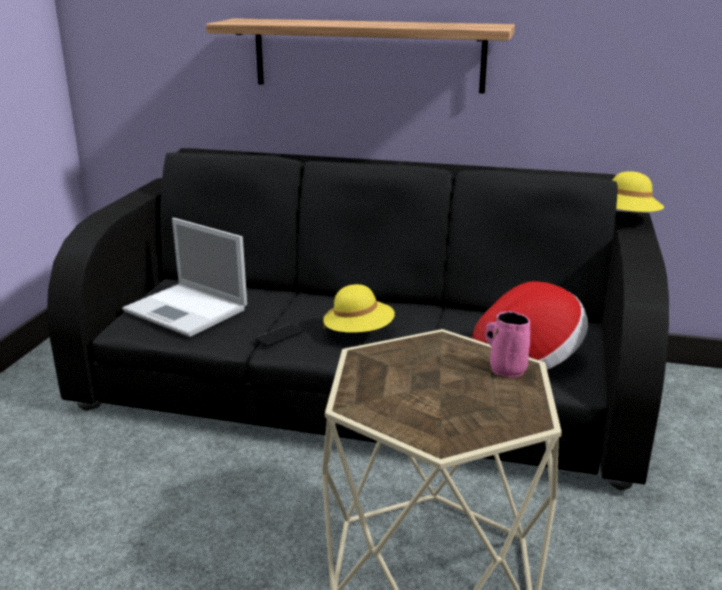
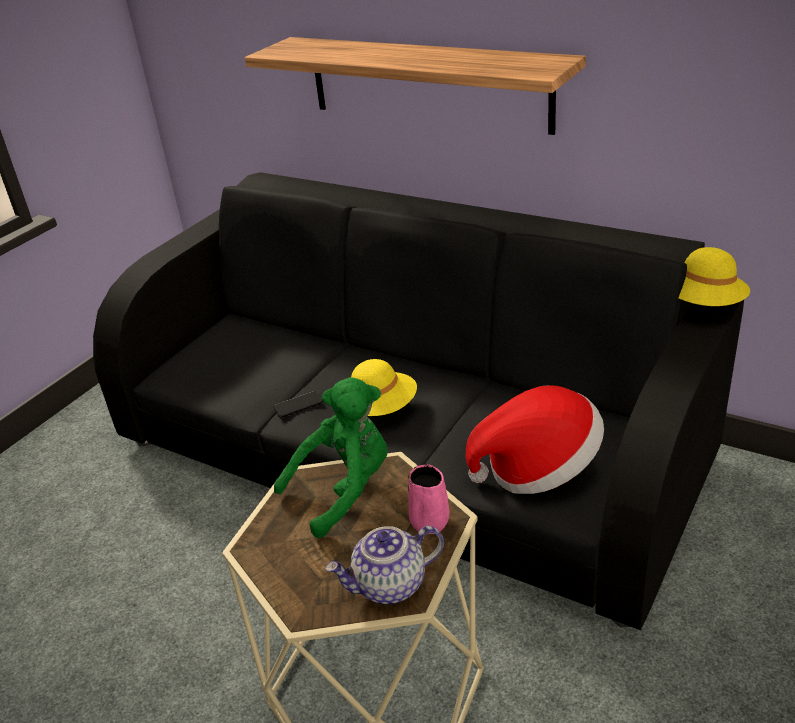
camera: 20 degrees right, 10 degrees up
(187, 310) = (229, 360): laptop -> none
(412, 357) = (344, 489): none -> green plush toy
(507, 414) = (389, 586): none -> teapot

